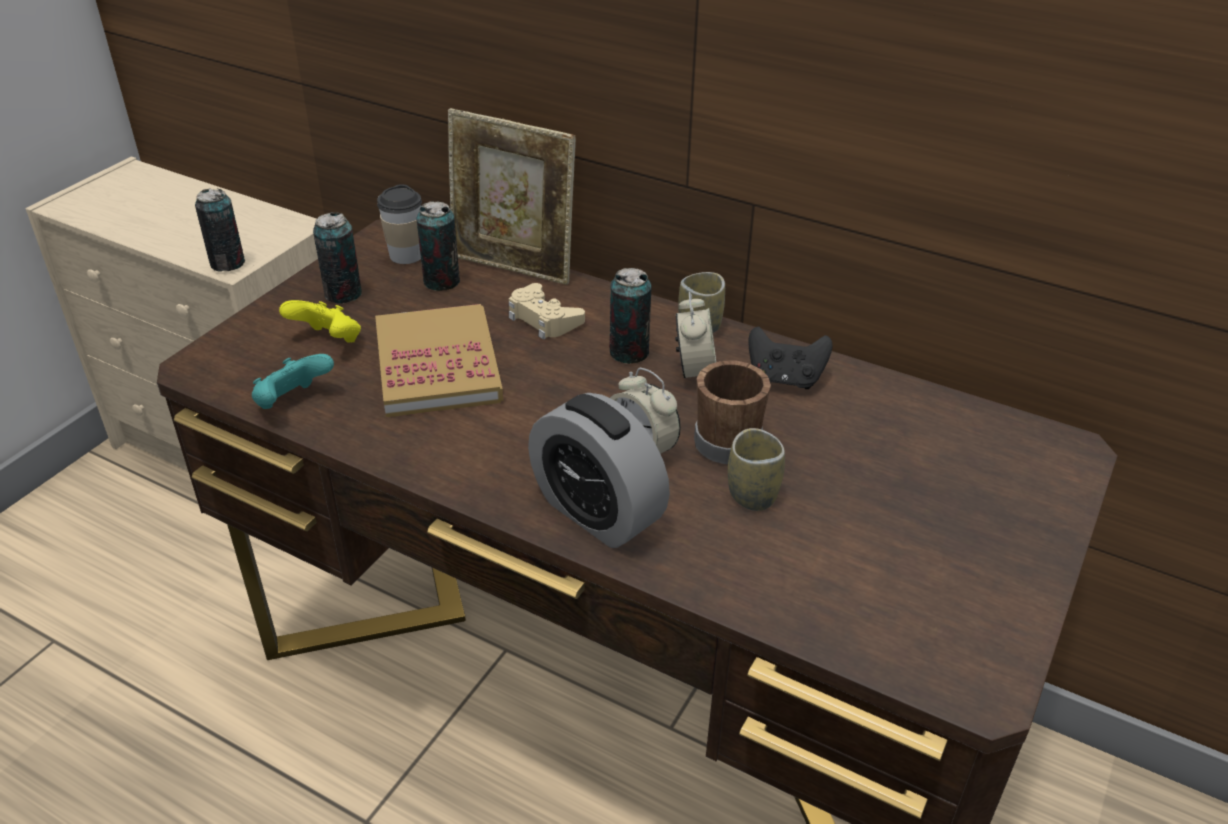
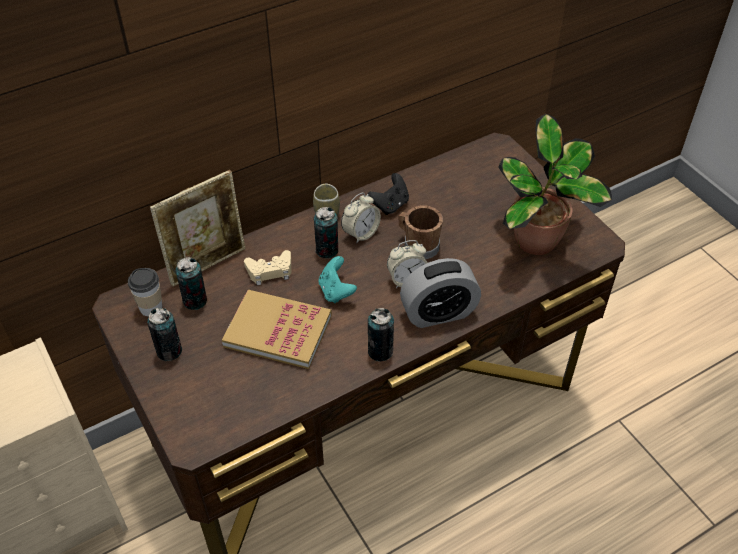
camera: 60 degrees left, 10 degrees up
(227, 263) = (46, 409): can -> can (380, 351)
(293, 402) = (264, 407): turquoise game controller -> turquoise game controller (336, 291)
(328, 341) = (215, 373): yellow game controller -> none
(694, 371) = (361, 233): alarm clock -> alarm clock turned 105 degrees clockwise
(752, 495) = (461, 255): cup -> none
(882, 585) = (537, 242): none -> potted plant

